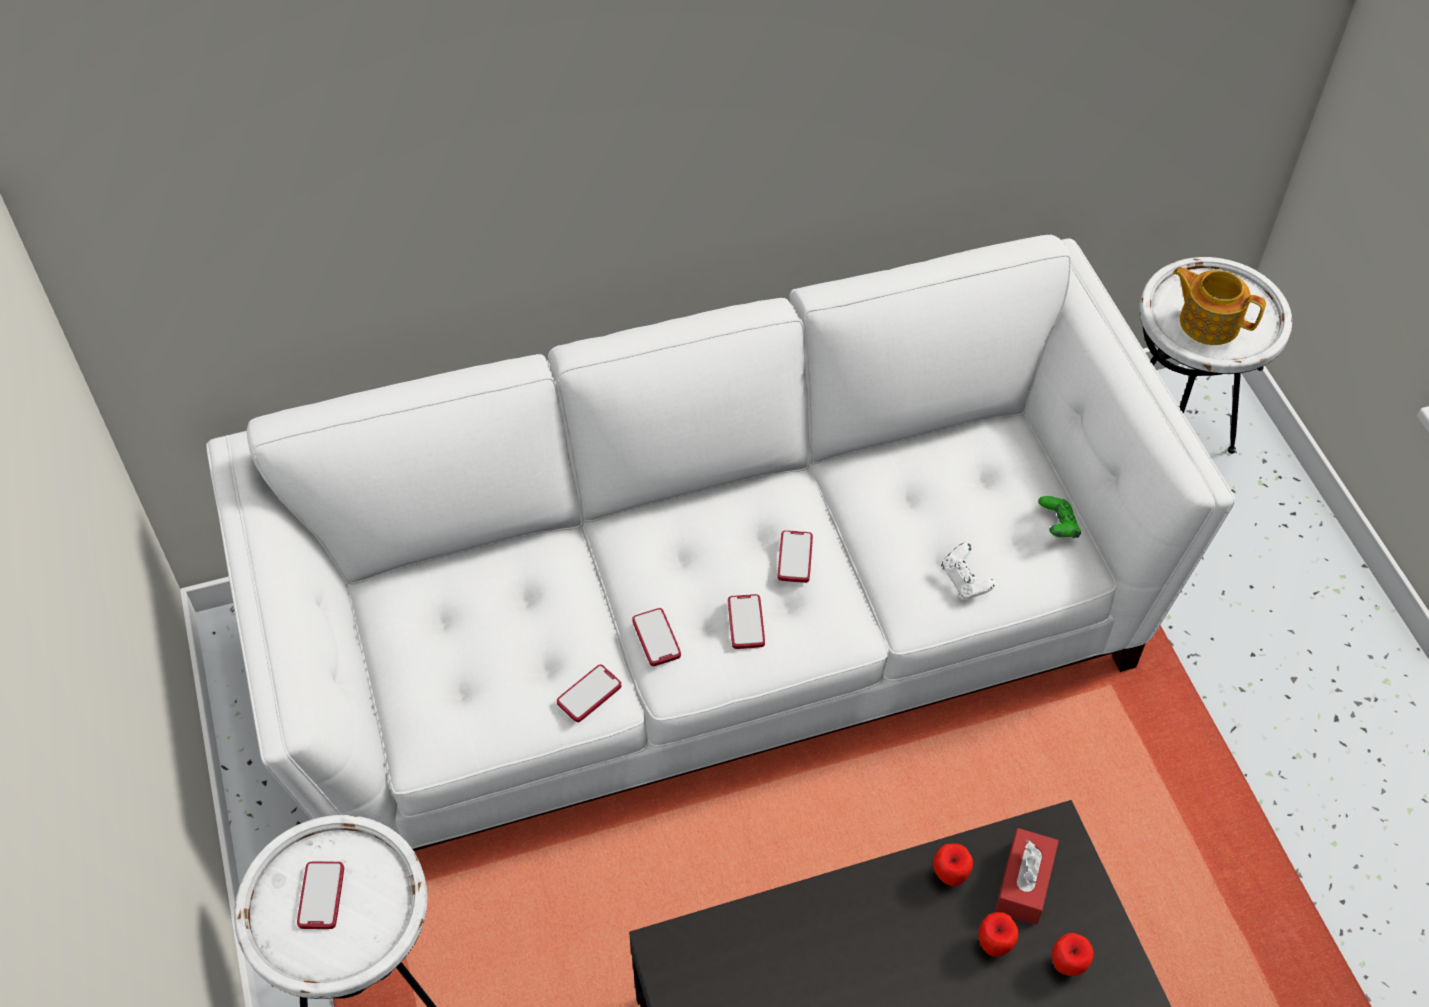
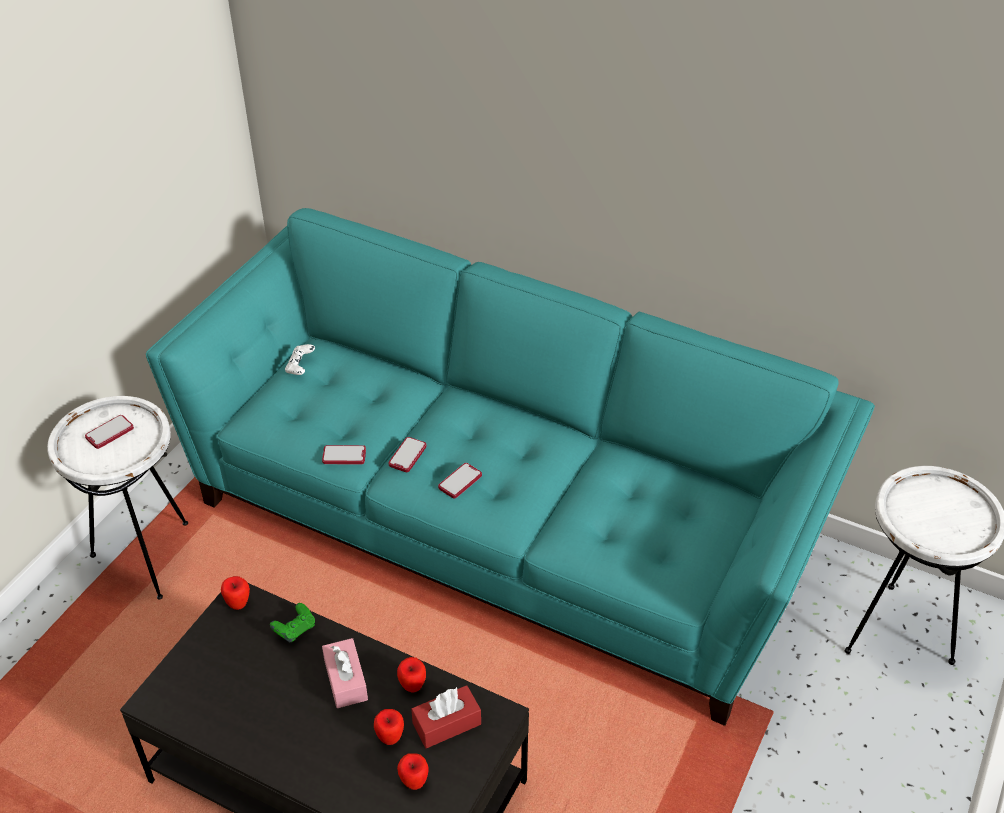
camera: 45 degrees right, 10 degrees down
(674, 956) = (238, 604): none -> apple
(715, 631) = (504, 521): white sofa -> turquoise sofa
(795, 557) = (526, 471): phone -> none
(883, 930) = (346, 680): none -> pink tissue box
(965, 581) = (604, 550): white game controller -> white game controller (300, 367)
(1057, 526) = (697, 564): green game controller -> green game controller (295, 630)
(1208, 321) = (926, 513): teapot -> none

